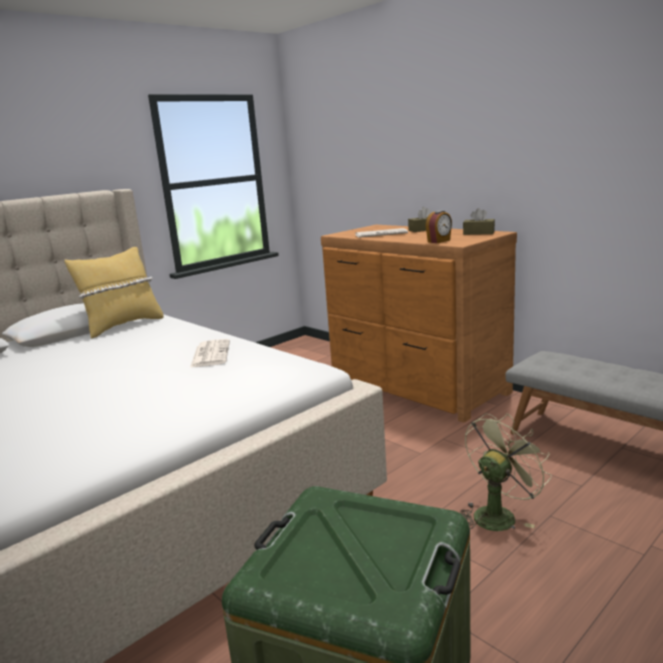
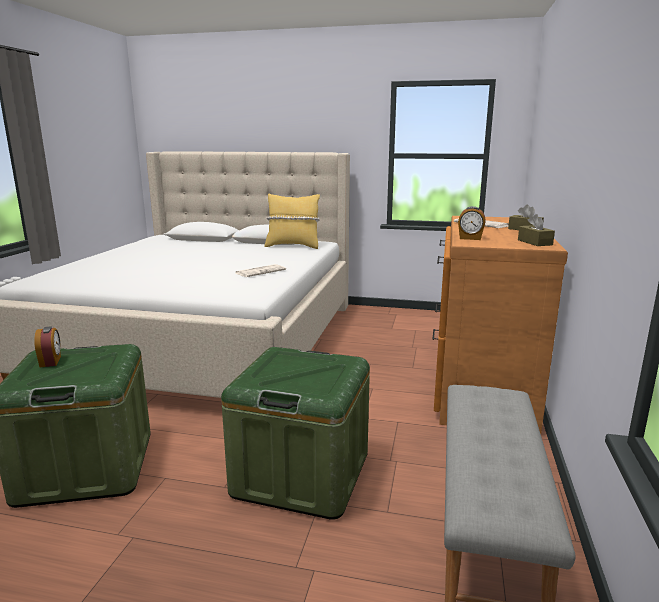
camera: 55 degrees right, 0 degrees up
(307, 567) = (51, 361): none -> alarm clock
(498, 514) = (301, 474): green fan -> green storage box

